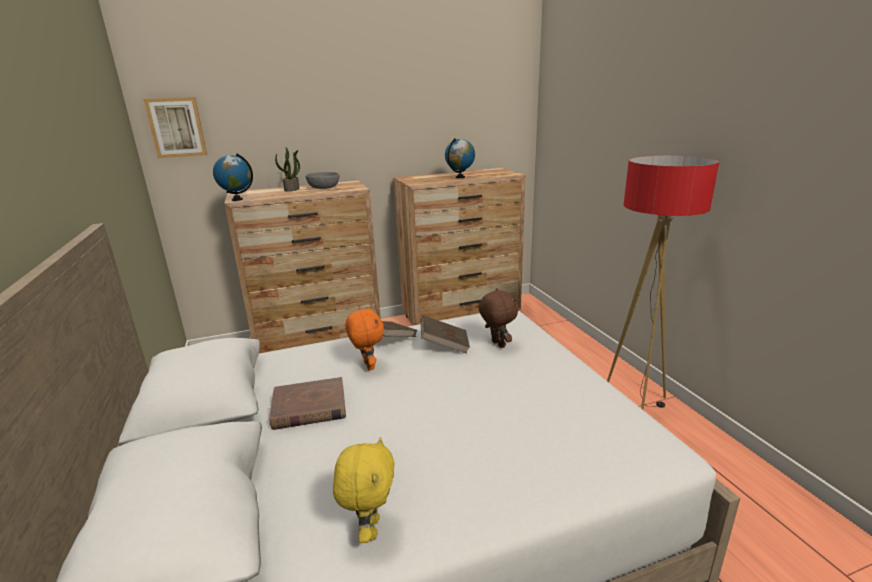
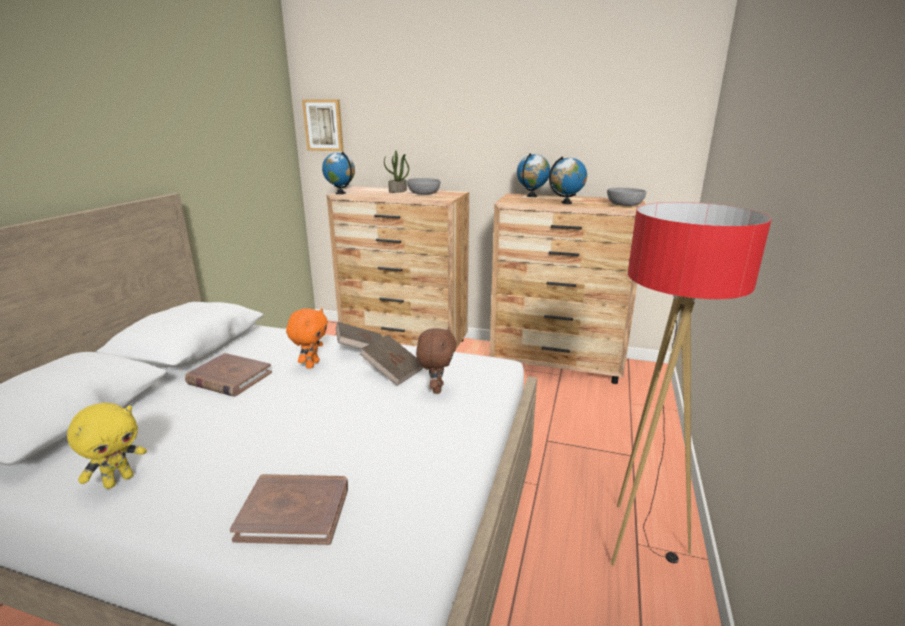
camera: 35 degrees right, 0 degrees up
(420, 176) = (532, 196): none -> globe
(500, 173) = (624, 204): none -> grey bowl
(552, 462) = (294, 512): none -> brown book

